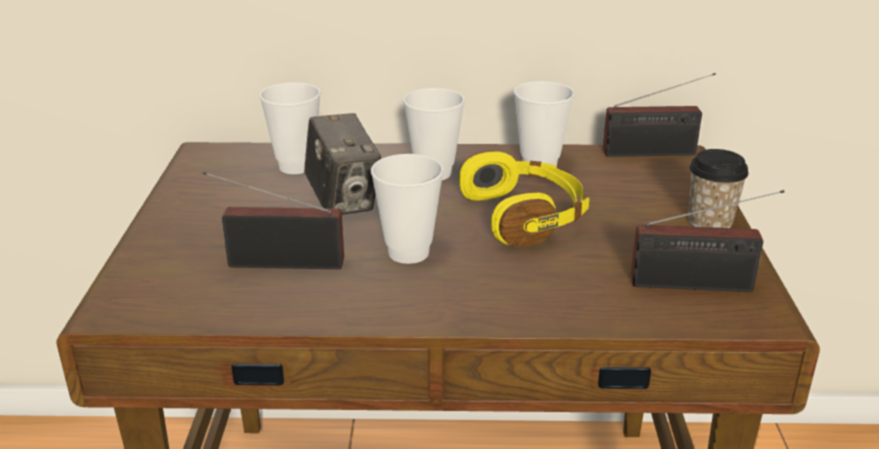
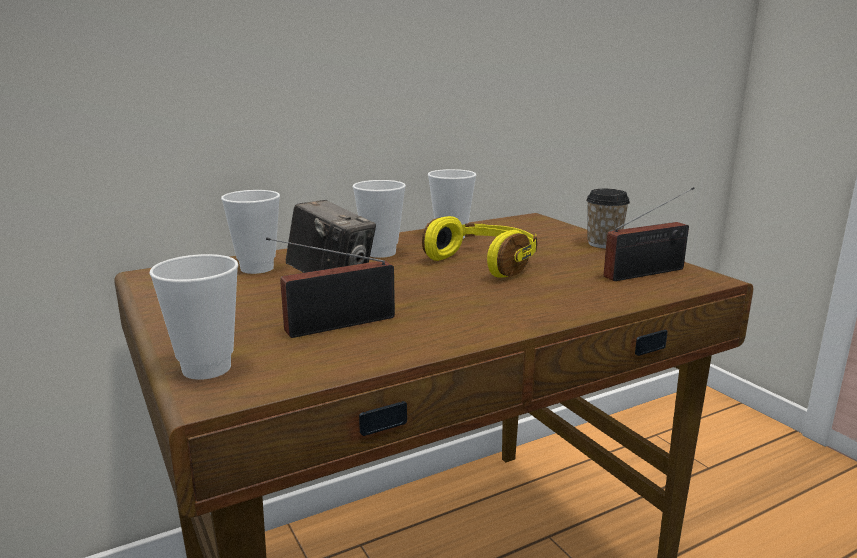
camera: 30 degrees left, 10 degrees down
(408, 253) = (433, 297): cup -> cup (206, 368)
(654, 153) = (516, 219): radio -> none

